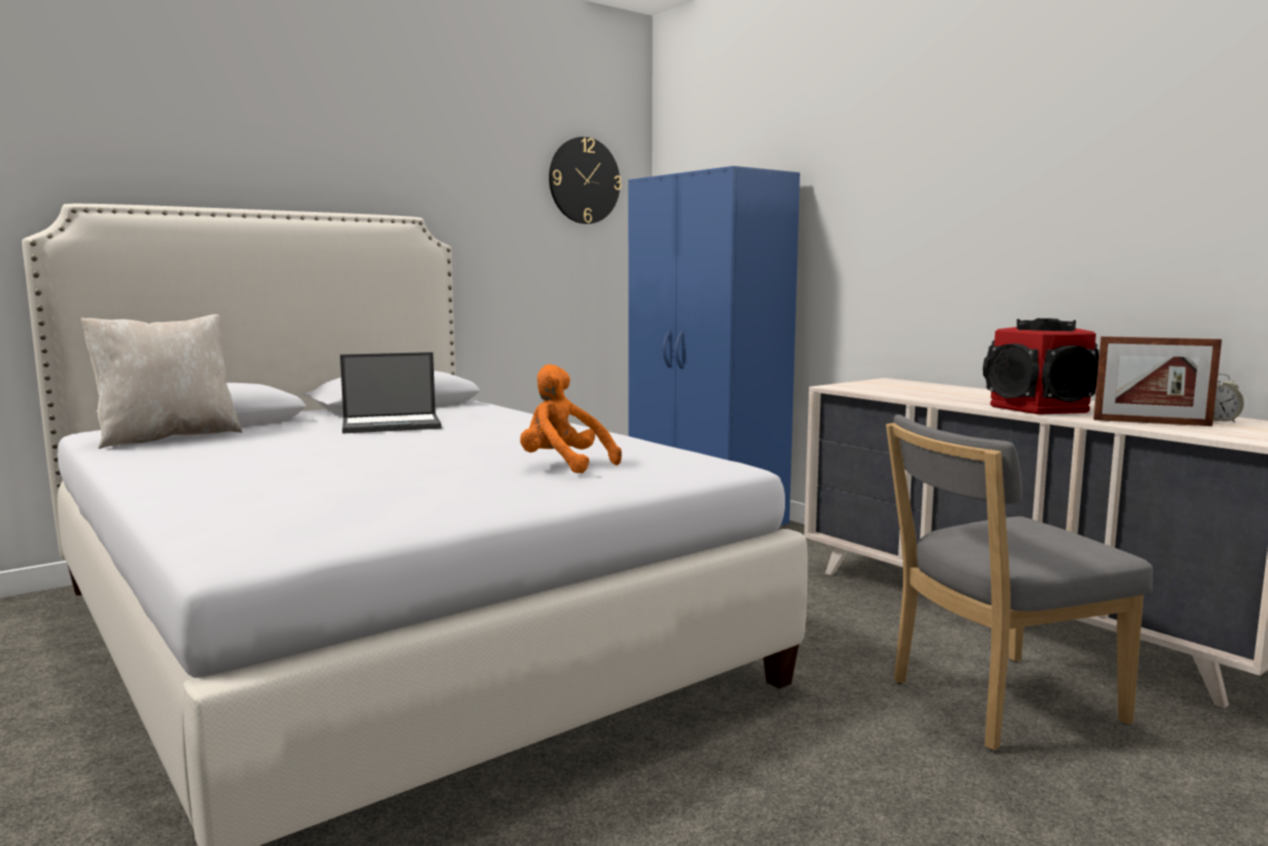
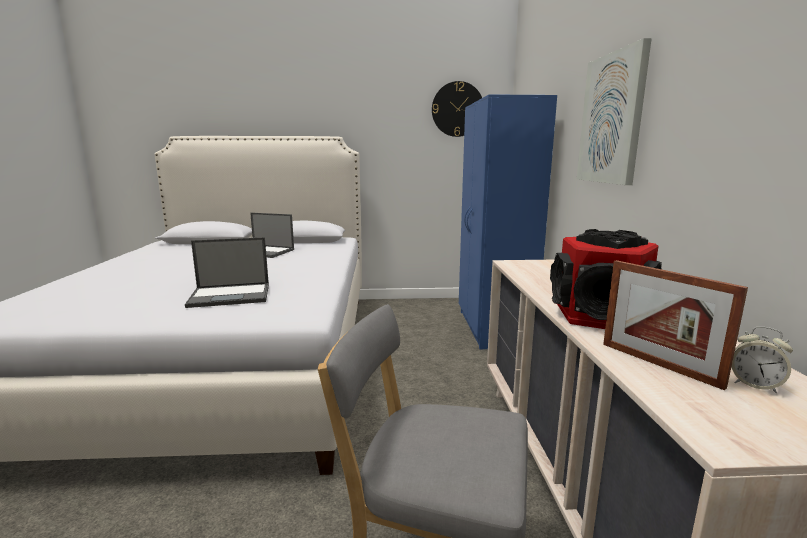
camera: 35 degrees right, 5 degrees up
(168, 437) = (174, 246): beige pillow -> none
(563, 465) = (231, 295): orange plush toy -> laptop
(917, 206) = (612, 119): none -> picture

